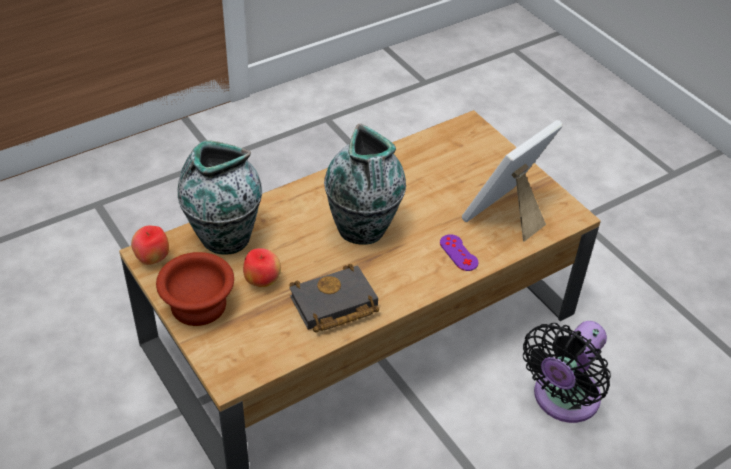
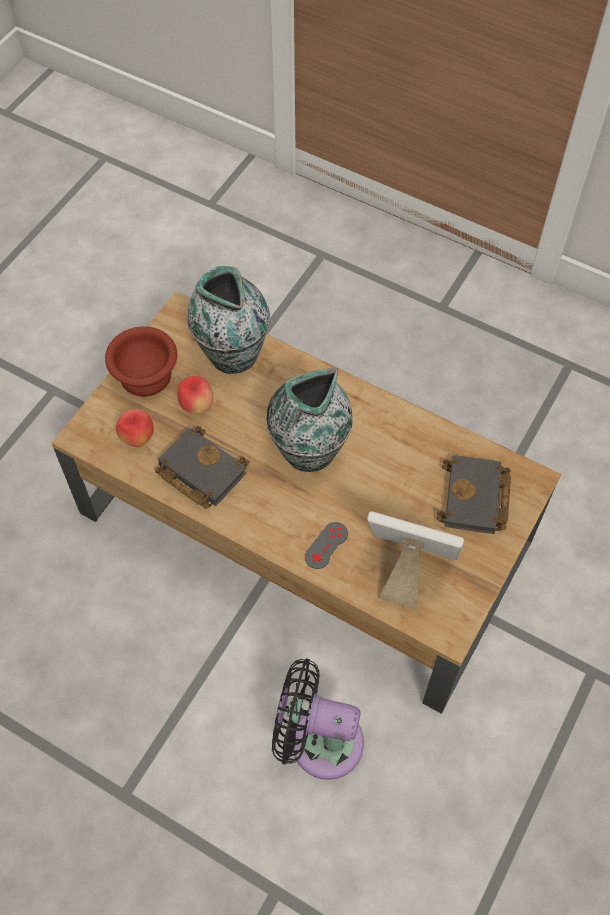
camera: 65 degrees right, 15 degrees up
(152, 259) = (178, 318): apple -> apple (137, 438)
(458, 253) = (326, 545): purple game controller -> grey game controller
(469, 158) = (476, 500): none -> black book

